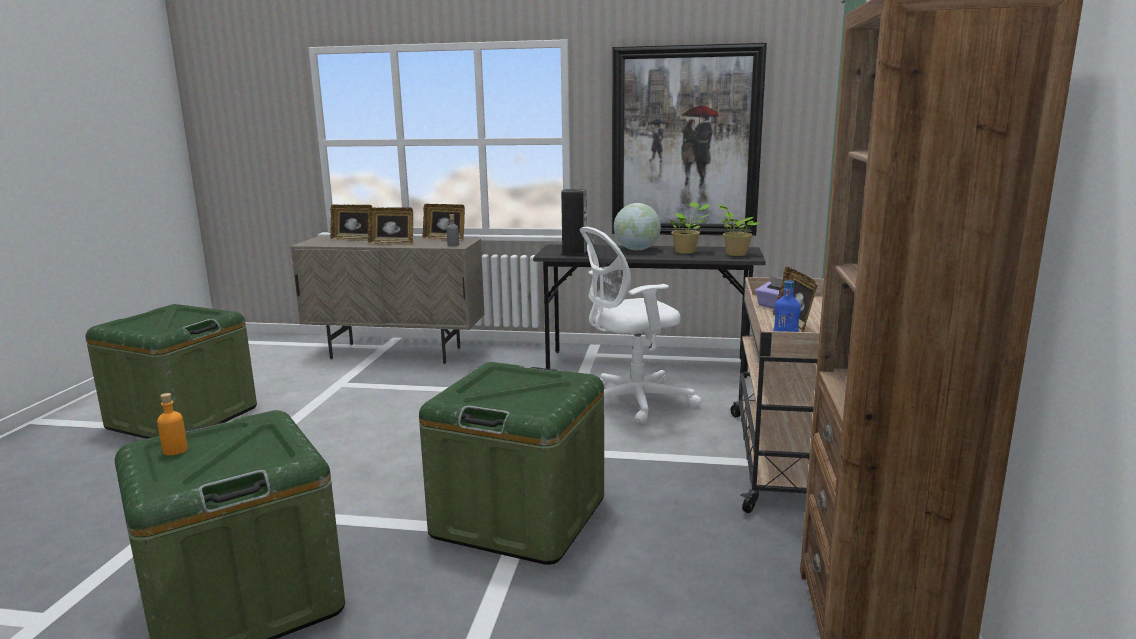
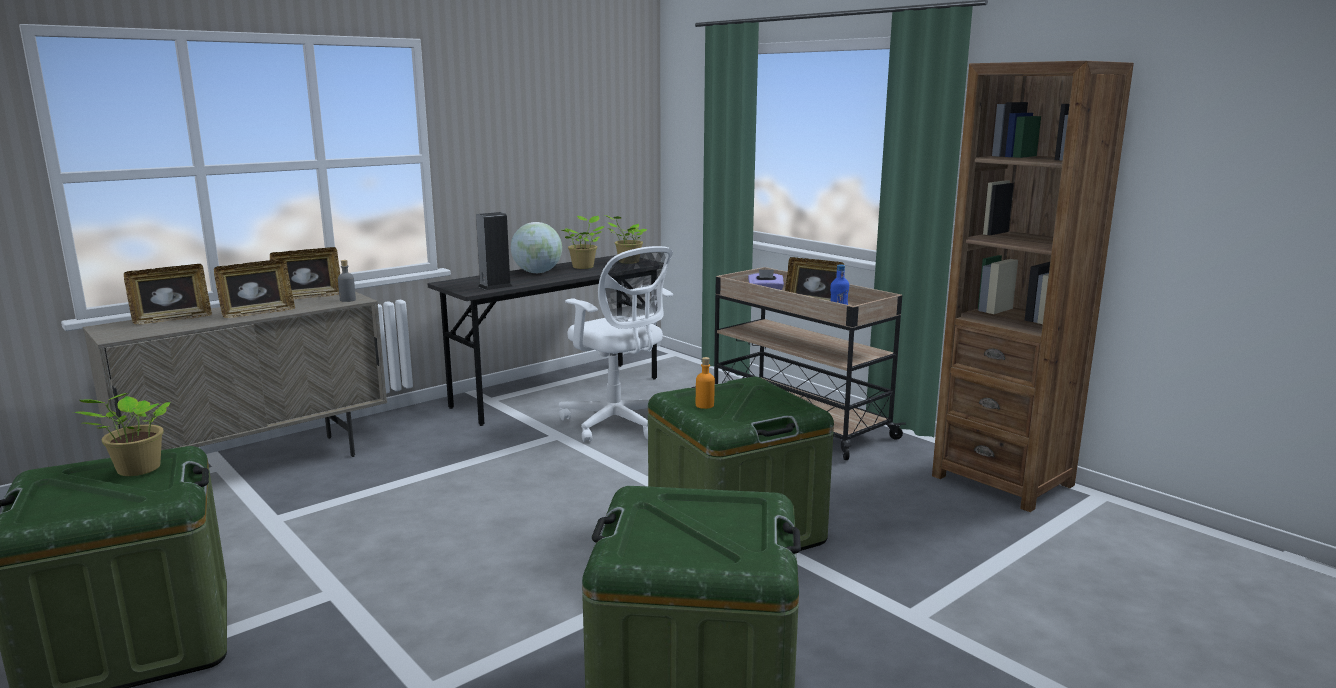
camera: 50 degrees left, 0 degrees up
(175, 450) = (654, 546): orange bottle -> orange bottle (704, 405)
(192, 316) = (136, 470): none -> potted plant
(632, 402) = (618, 424): white office chair -> white office chair turned 60 degrees counterclockwise
(685, 142) = (544, 155): picture -> none

